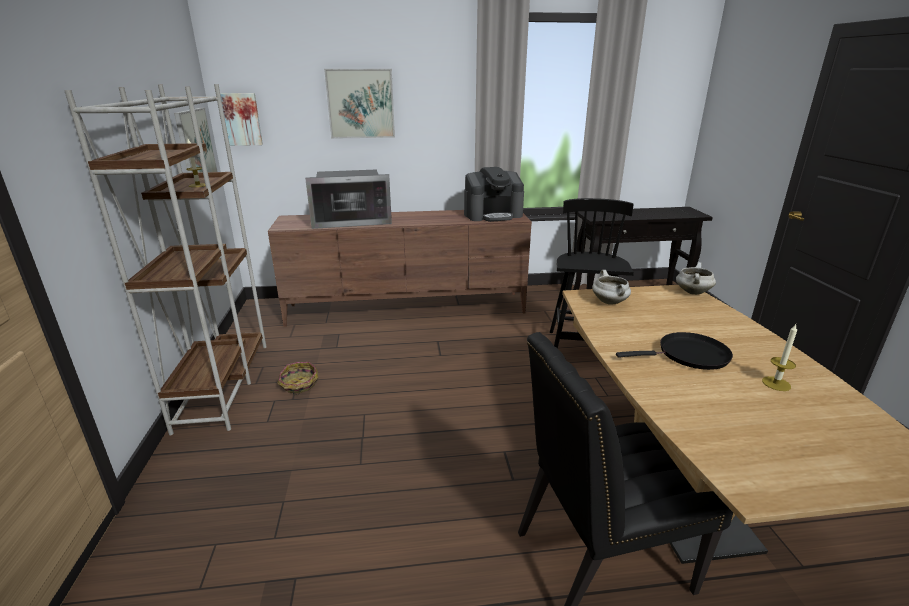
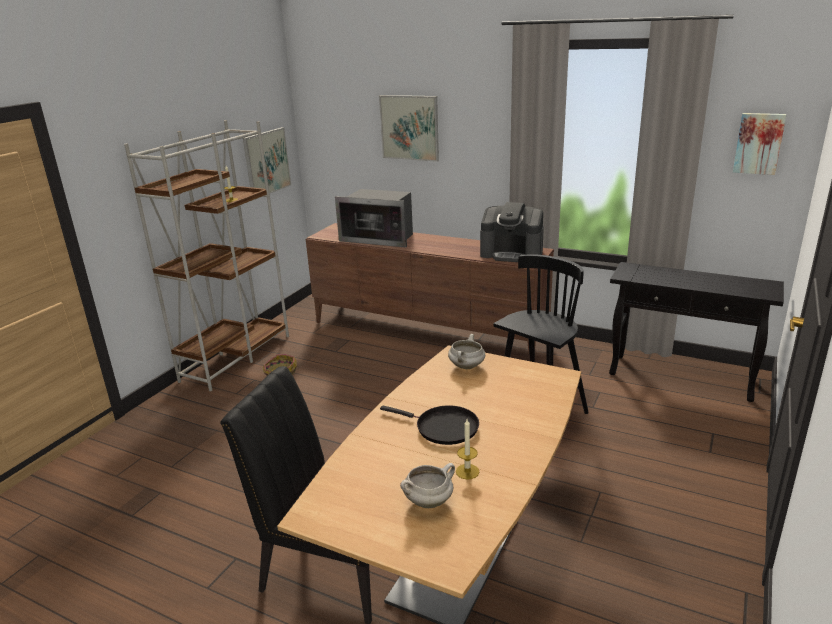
camera: 35 degrees right, 0 degrees up
(242, 119) = (317, 136): picture -> picture (758, 143)
(692, 292) = (563, 379): white cooking pot -> white cooking pot (429, 501)

